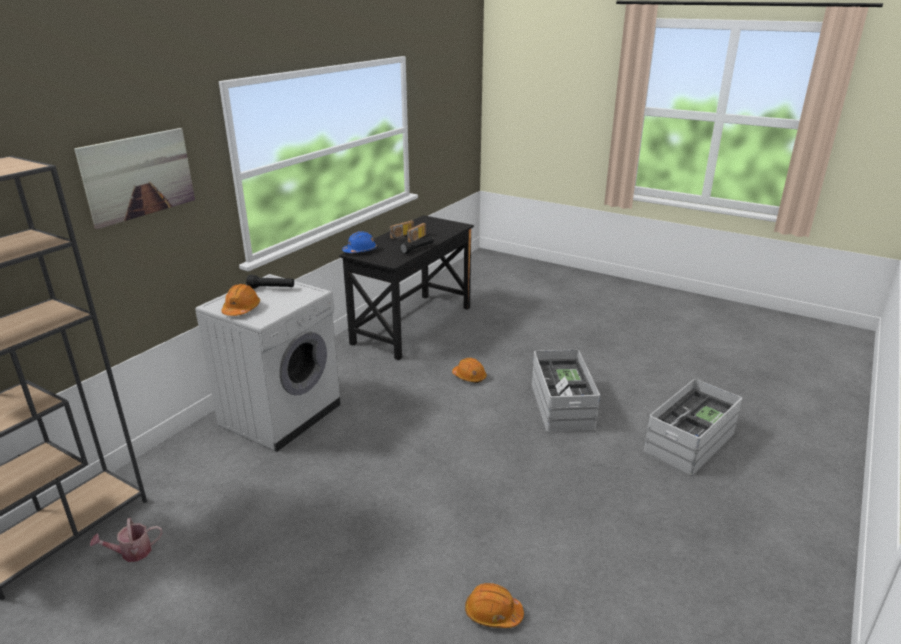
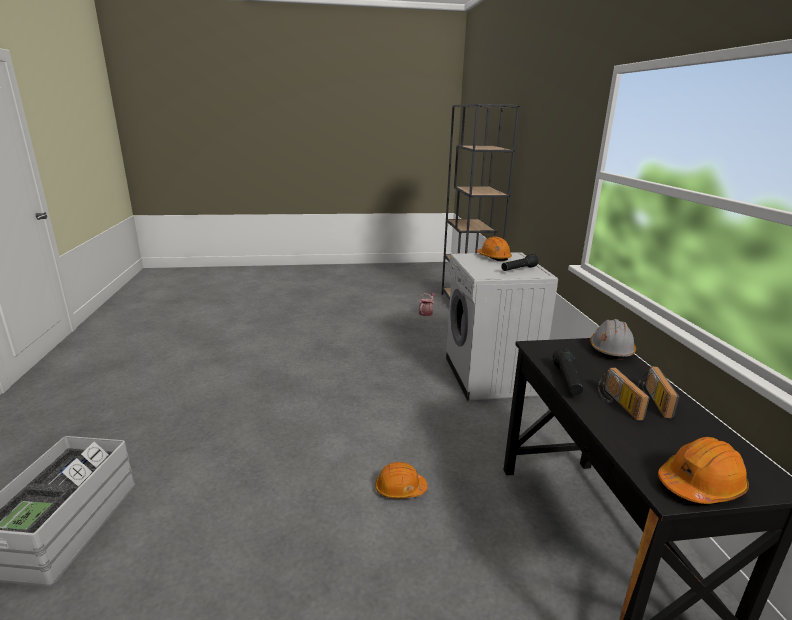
camera: 140 degrees right, 5 degrees down
(138, 176) = (553, 140): picture -> none
(360, 251) = (611, 349): blue hard hat -> grey hard hat
(493, 613) = (231, 350): orange hard hat -> orange hard hat (700, 485)
(563, 405) = (253, 503): grey storage box -> none

